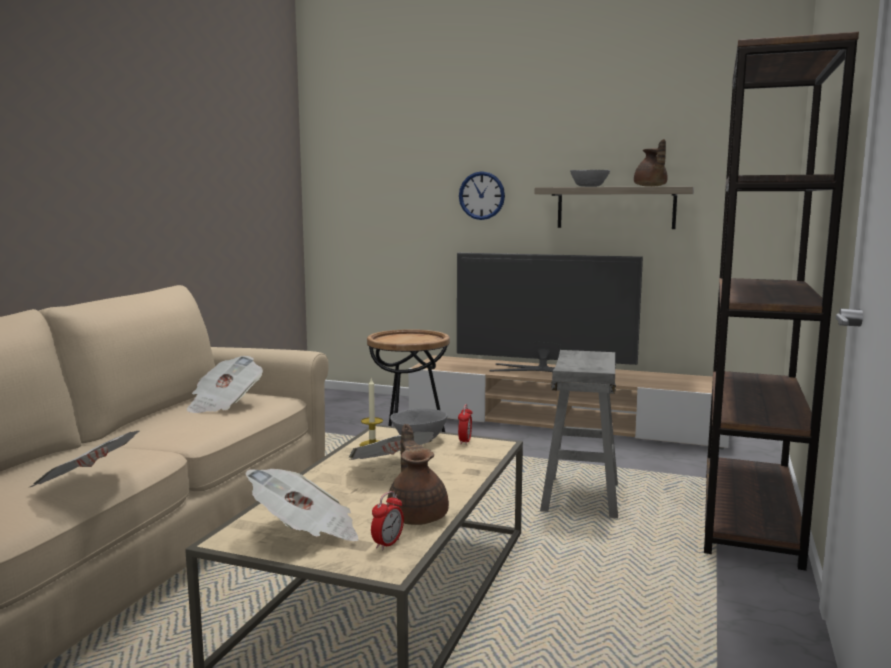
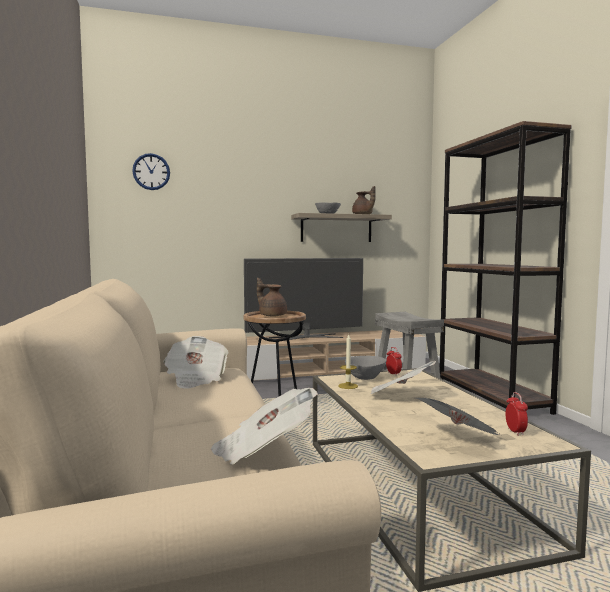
camera: 35 degrees left, 5 degrees down
(417, 515) = (485, 414): brown teapot -> brown teapot (272, 315)
(481, 195) = (247, 219): wall clock -> wall clock (151, 172)

